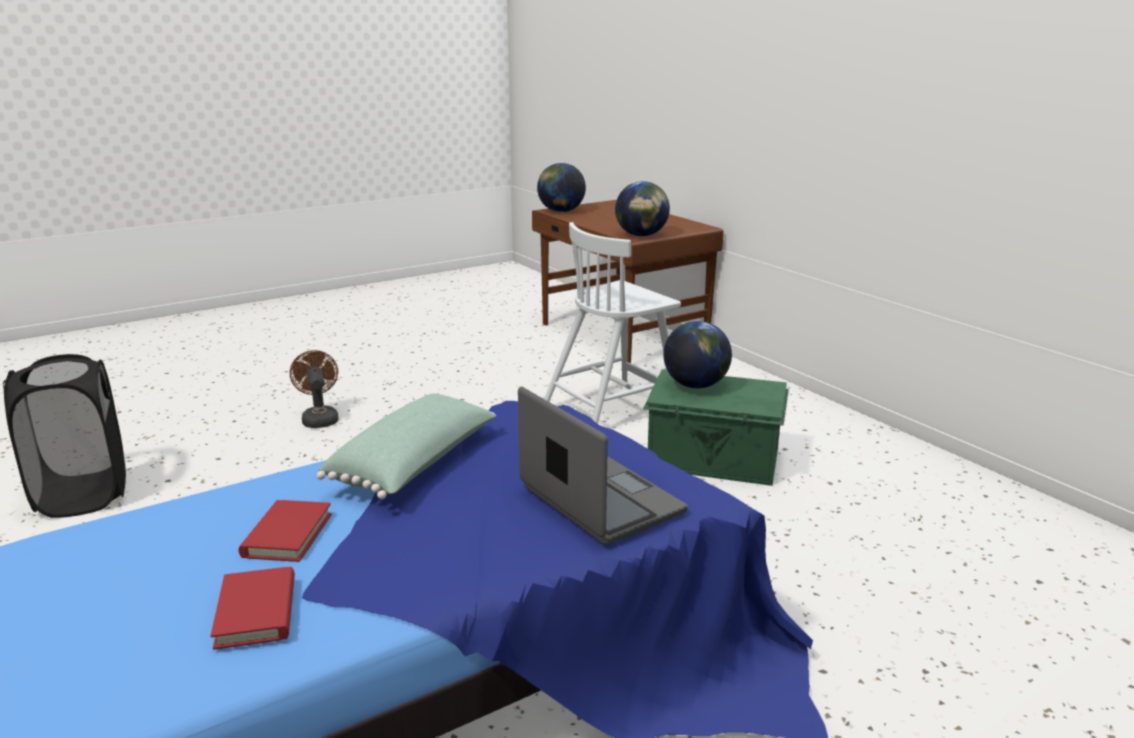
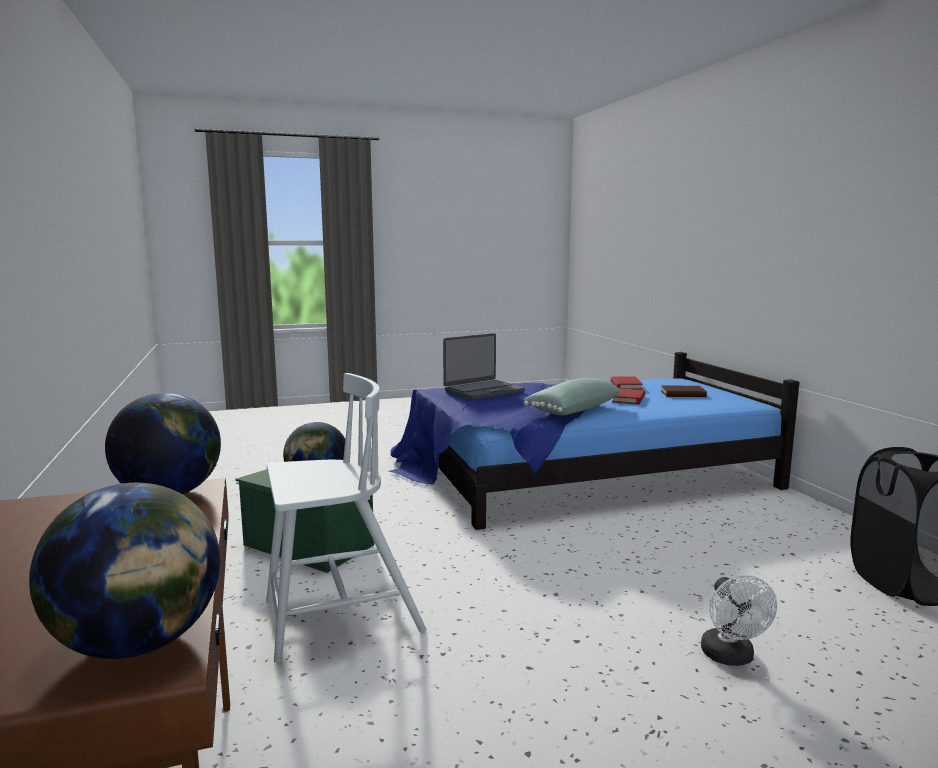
camera: 165 degrees left, 10 degrees down
(134, 582) = (683, 394): none -> brown book
(319, 418) = (731, 658): brown fan -> white fan
(600, 501) = (483, 391): laptop -> laptop turned 105 degrees counterclockwise

